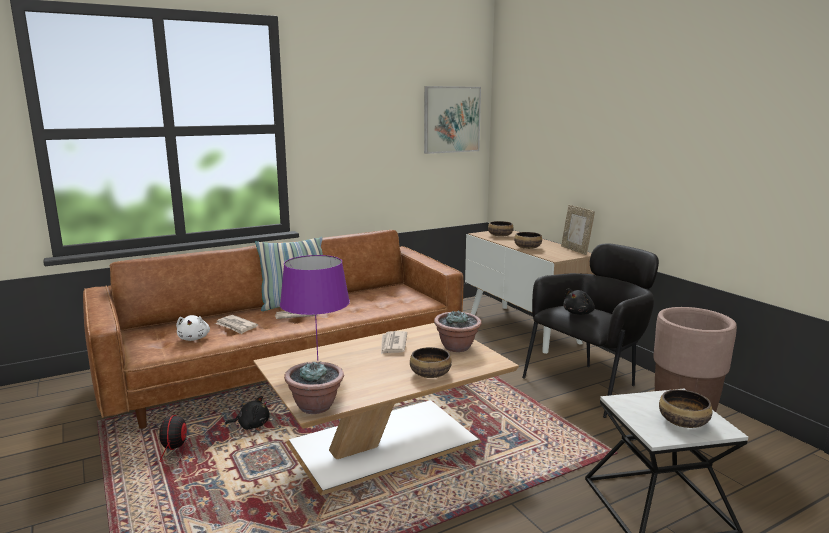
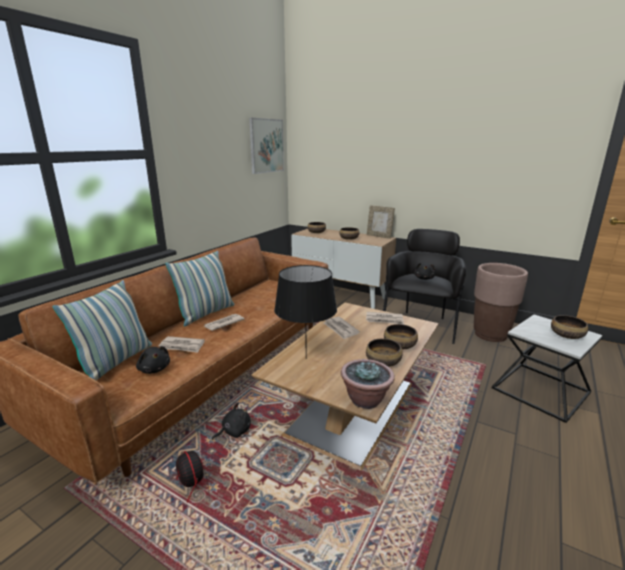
camera: 30 degrees left, 5 degrees up
(175, 326) = (116, 362): none -> pillow
(194, 338) = (154, 369): white plush toy -> black plush toy
(317, 360) = (306, 358): purple table lamp -> black table lamp
(386, 383) = (383, 362): none -> bowl
(457, 347) = (384, 320): potted plant -> newspaper

